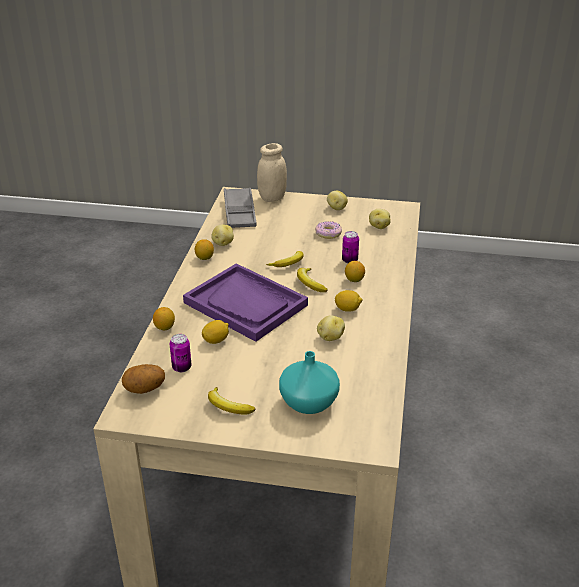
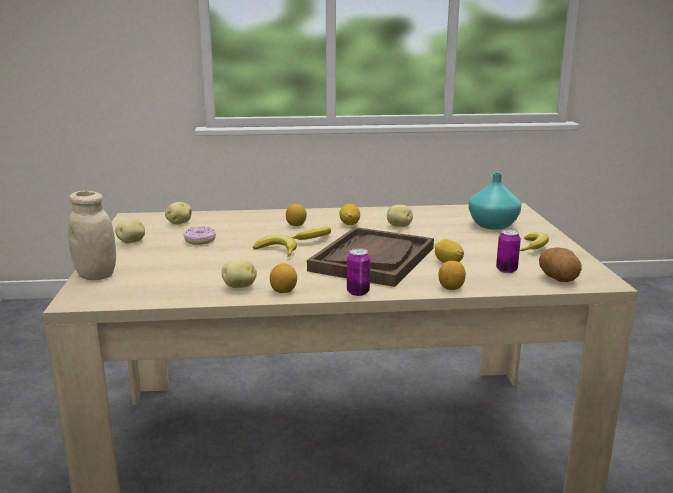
camera: 105 degrees left, 15 degrees down
(239, 212) = (144, 288): grey tray -> none
(246, 304) = (372, 259): purple tray -> brown tray
(349, 260) = (258, 229): can -> can (358, 292)

